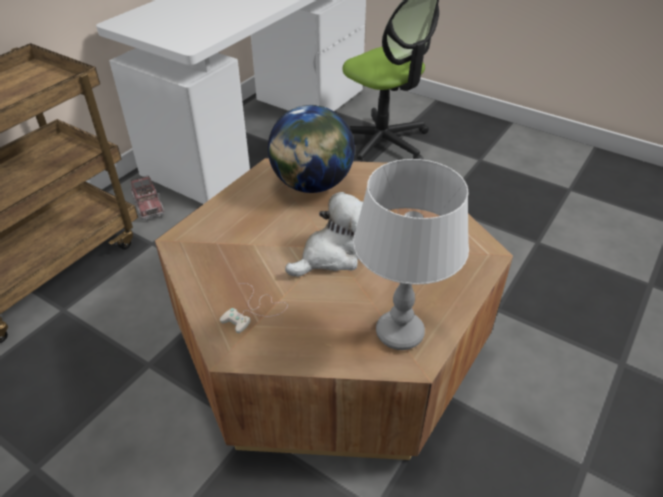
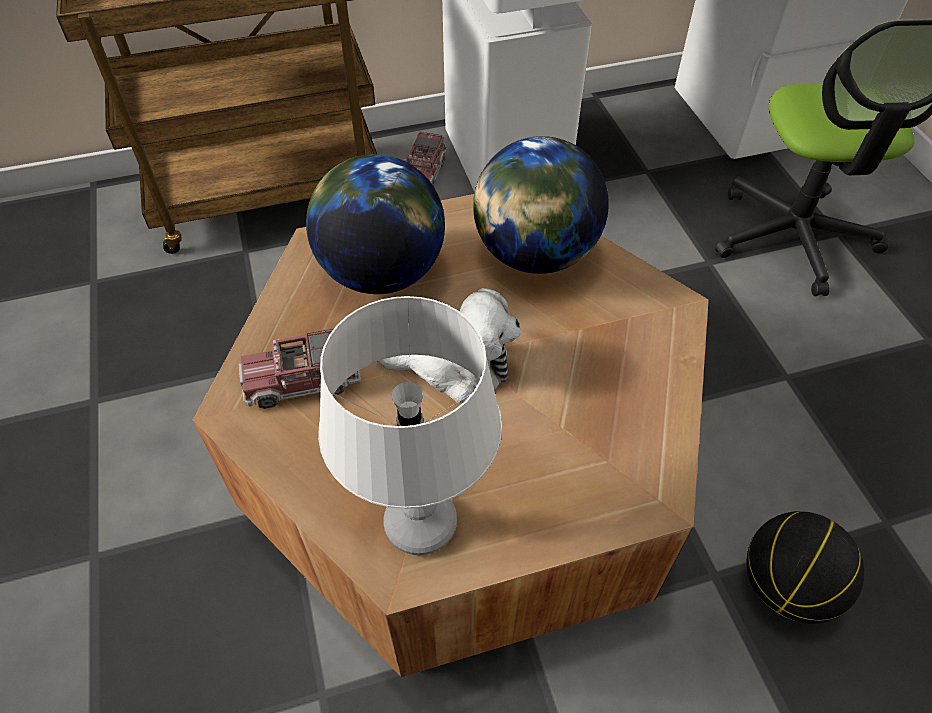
camera: 40 degrees right, 10 degrees up
(237, 234) = (381, 272): none -> globe
(254, 310) = (302, 380): white game controller -> toy truck
(528, 293) = (787, 587): none -> basketball

